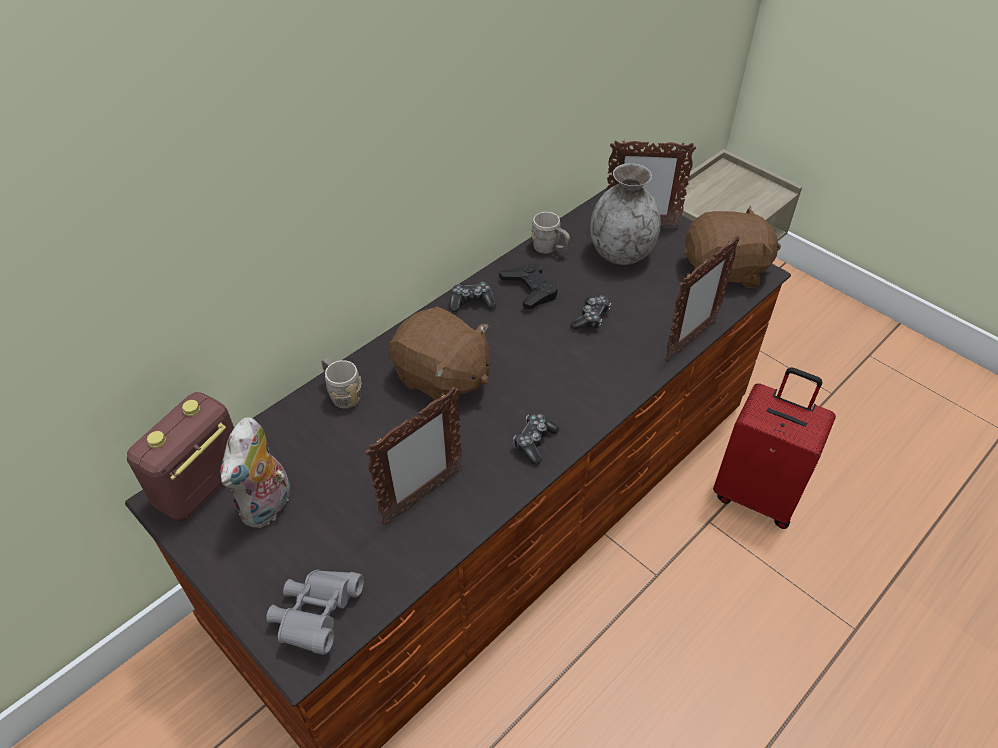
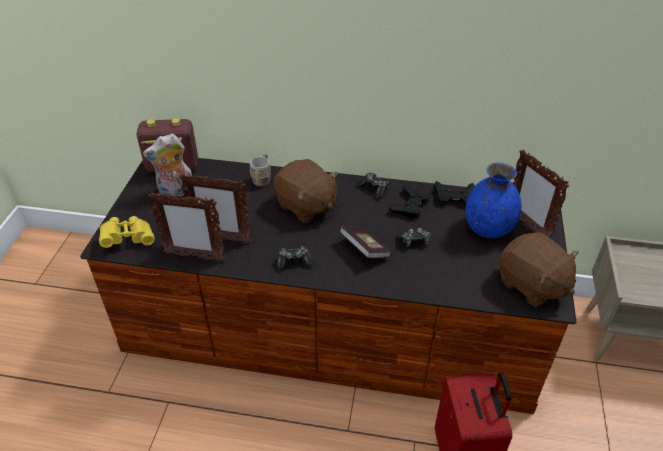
camera: 55 degrees right, 5 degrees down
(317, 615) = (128, 239): grey binoculars -> yellow binoculars
(442, 379) = (306, 206): brown plush toy -> brown plush toy turned 45 degrees counterclockwise
(550, 249) = (454, 197): grey mug -> black game controller
(569, 366) = (364, 250): none -> book
(620, 253) = (488, 228): grey vase -> blue vase
(690, 341) = (444, 294): picture frame -> picture frame (194, 256)

